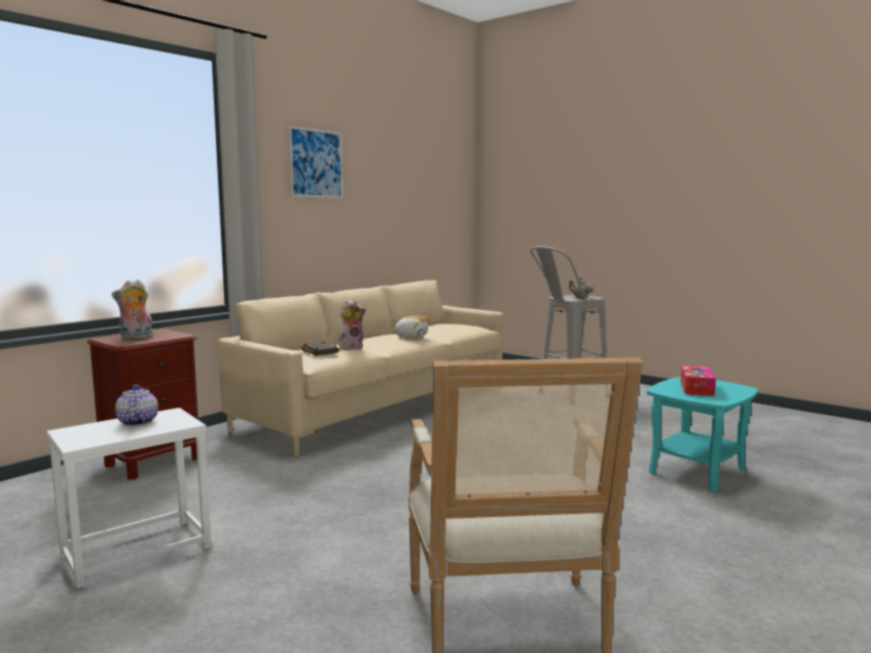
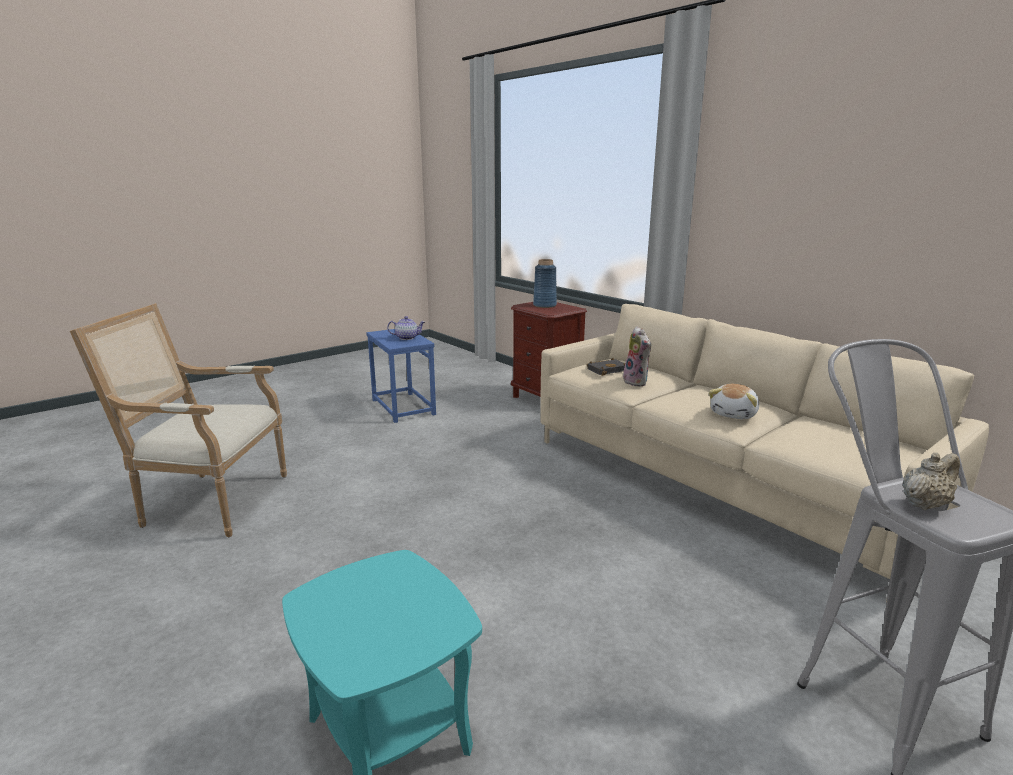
camera: 100 degrees right, 10 degrees up
(135, 337) = (545, 305): plush toy -> blue vase
(137, 552) = (402, 407): white side table -> blue side table
(316, 163) = (801, 152): picture -> none
(696, 388) = (385, 604): tissue box -> none

